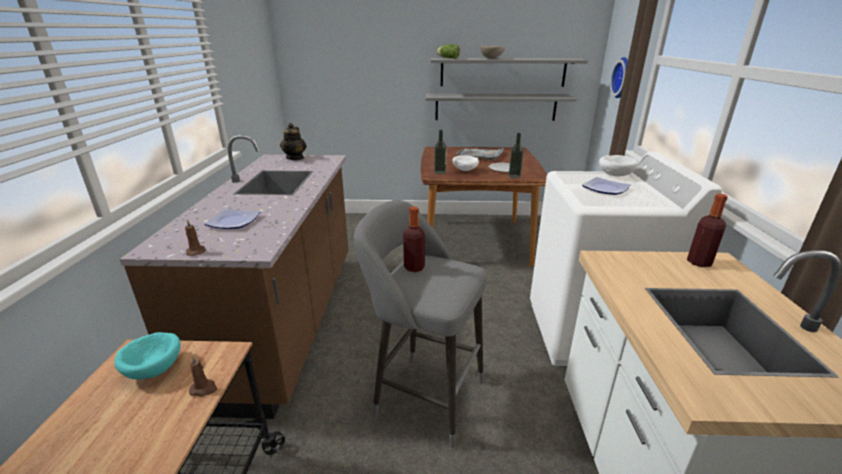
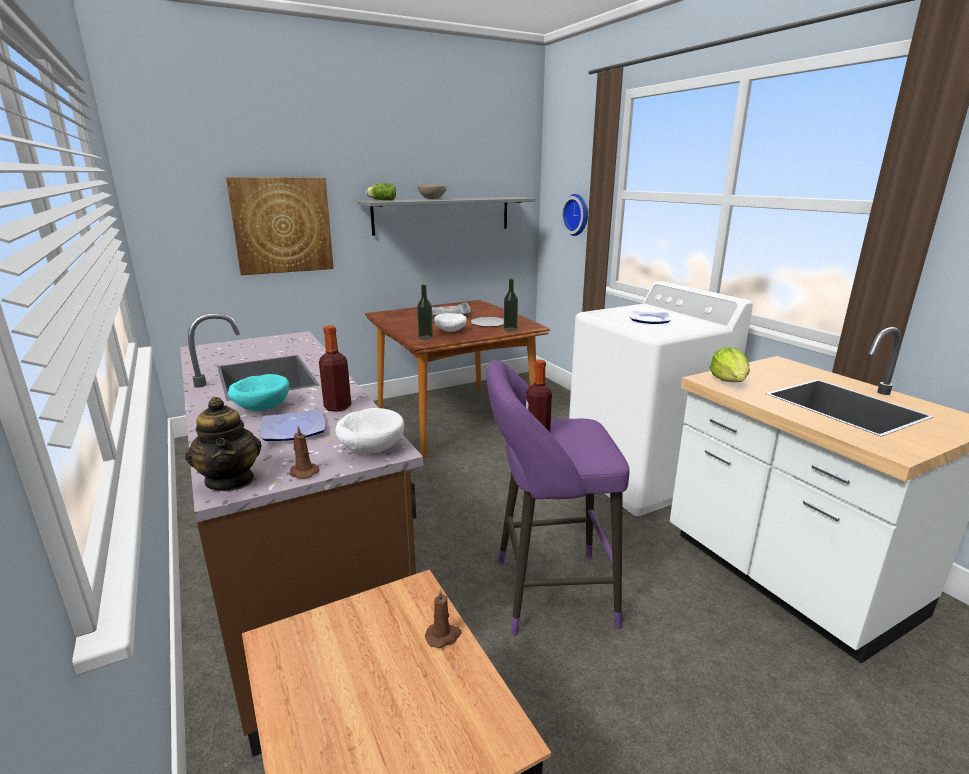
camera: 30 degrees left, 5 degrees down
(155, 368) = (343, 644): turquoise bowl -> turquoise bowl (262, 407)
(295, 158) = (241, 344): teapot -> teapot (230, 480)
(374, 75) = (282, 225): none -> picture
(423, 395) = (546, 592): grey stool -> purple stool
(495, 107) = (438, 256): grey shelf -> none
(614, 175) = (637, 308): white bowl -> white bowl (371, 448)
(623, 266) = (729, 381): none -> lettuce
(699, 262) = (771, 367): bottle -> bottle (337, 407)

